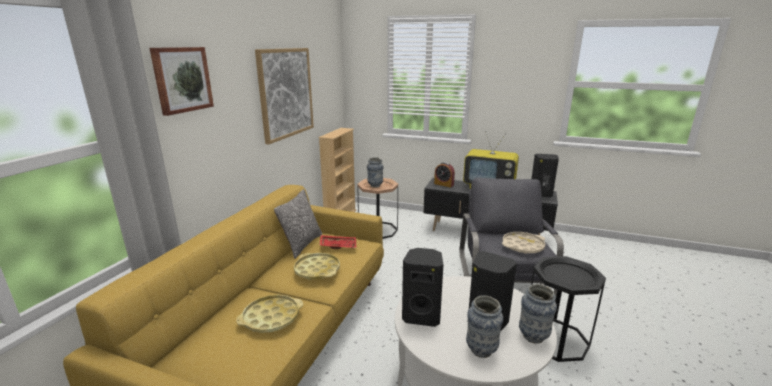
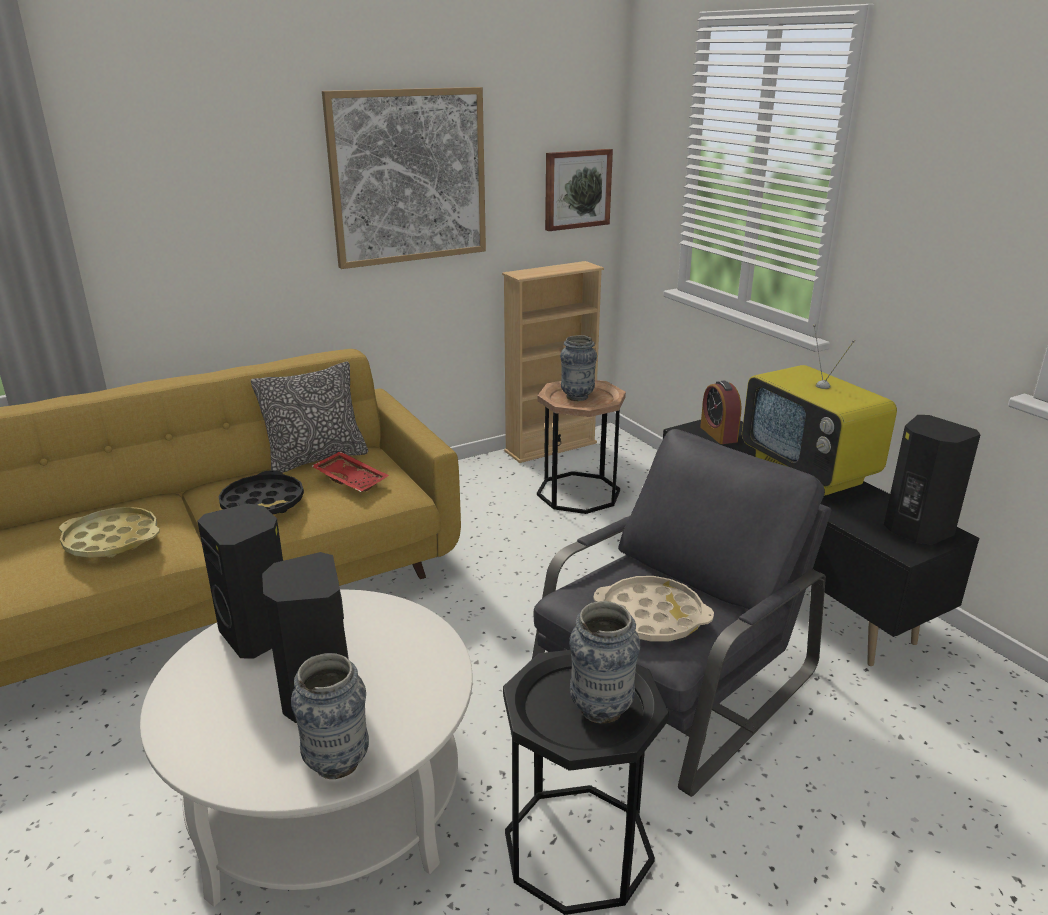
camera: 40 degrees right, 5 degrees up
(182, 79) = (140, 141): picture -> picture (577, 189)
(317, 270) = (263, 503): yellow tray -> black tray
(481, 350) = (232, 729): vase -> vase (601, 709)

